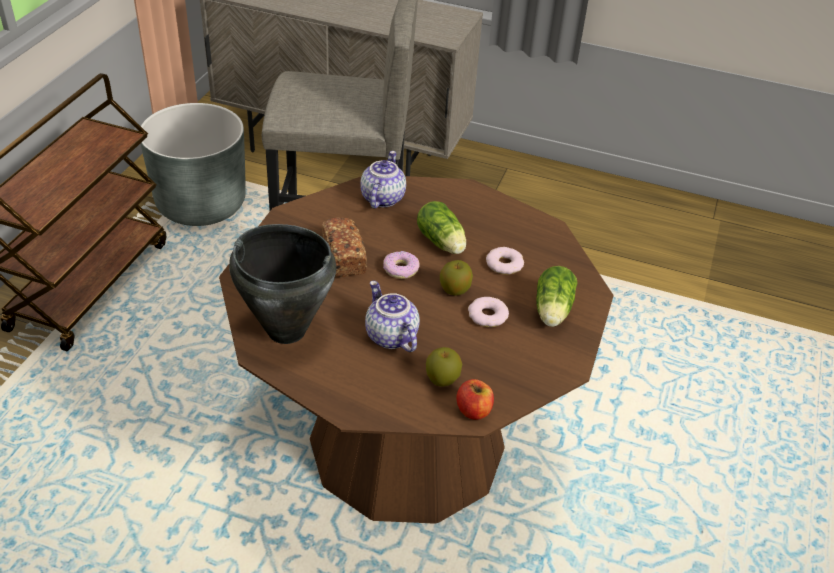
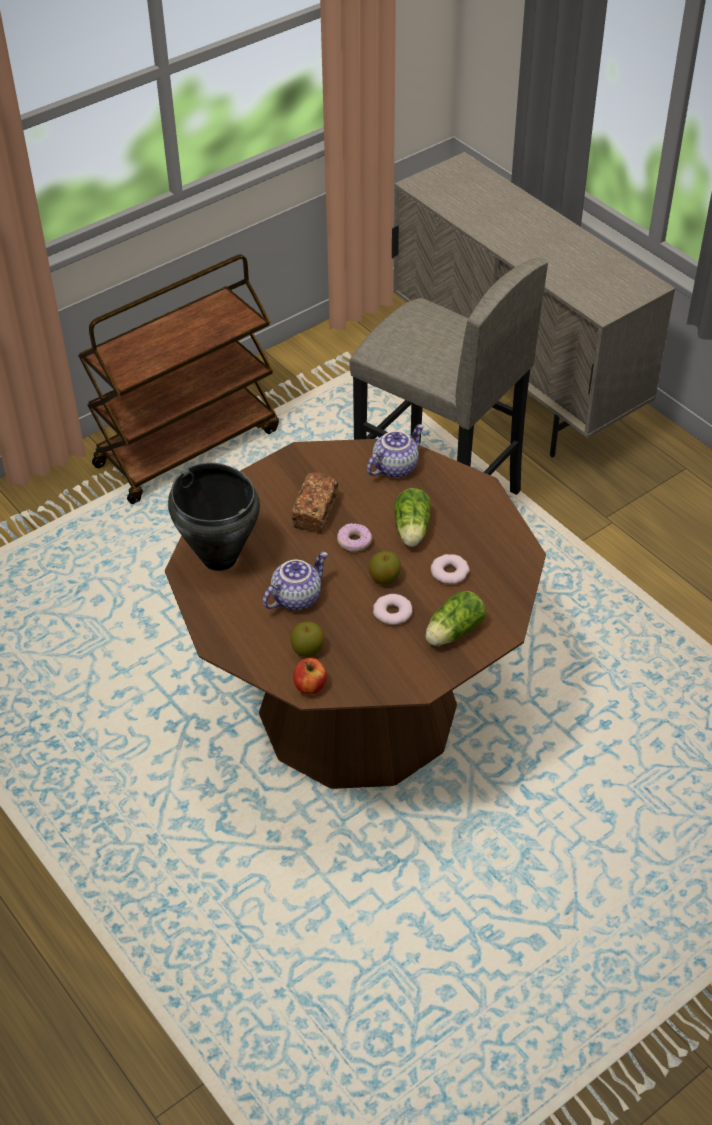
camera: 35 degrees right, 5 degrees up
(201, 204) = (336, 399): grey planter -> none
(390, 336) = (296, 597): teapot -> teapot turned 45 degrees clockwise

